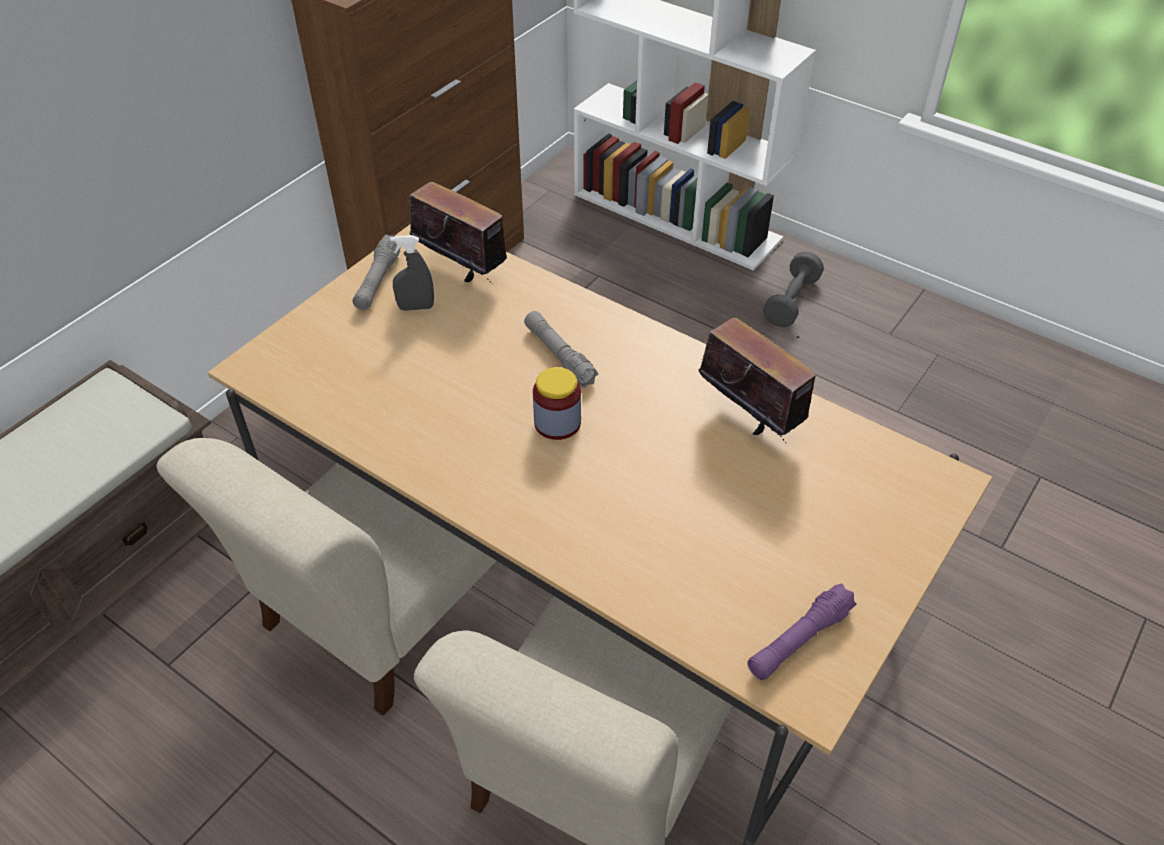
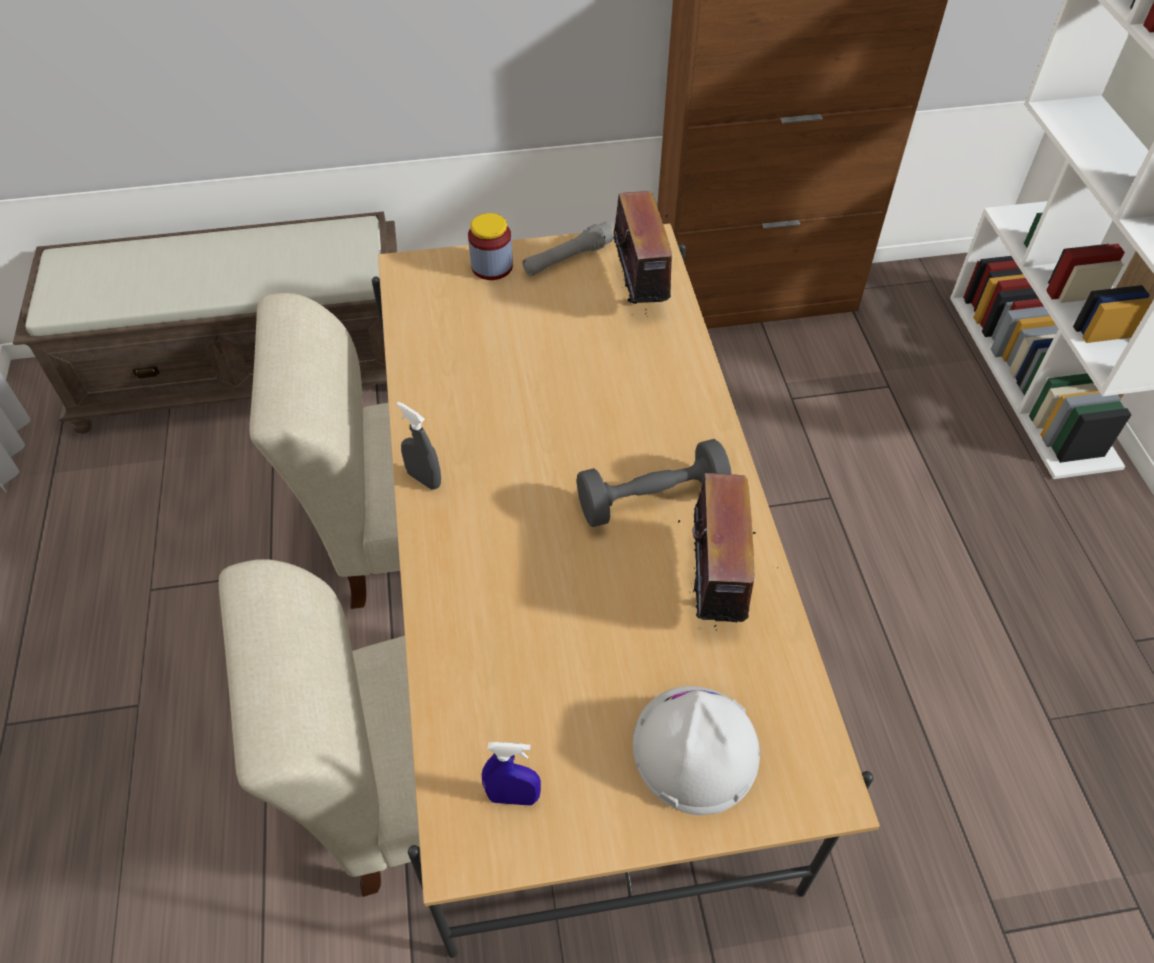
camera: 45 degrees right, 5 degrees up
(416, 307) = (569, 298): grey spray bottle -> grey spray bottle (424, 479)
(557, 423) = (557, 467): jar -> jar (492, 266)
(559, 356) = (627, 413): grey flashlight -> none
(791, 301) = (1059, 535): grey dumbbell -> grey dumbbell (652, 499)
(799, 640) = (513, 797): purple flashlight -> blue spray bottle
(858, 519) = (695, 748): none -> white hard hat

